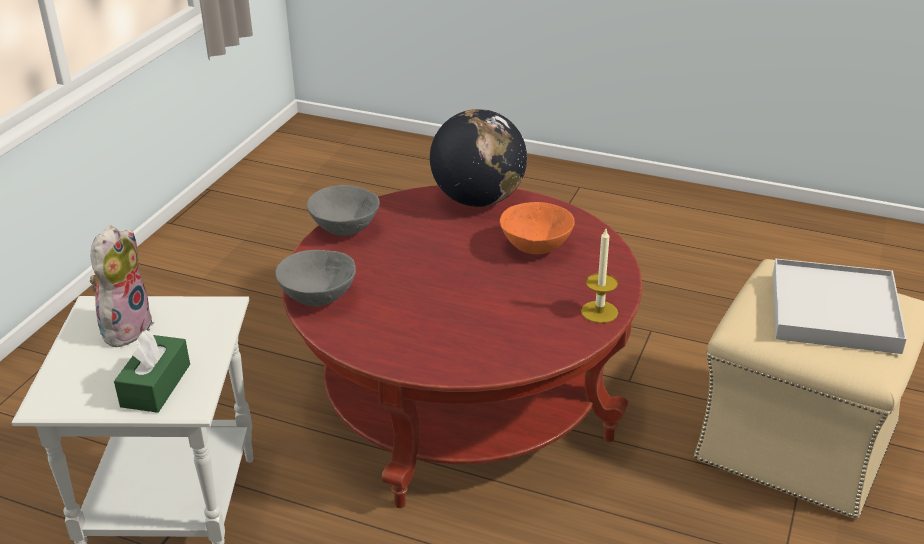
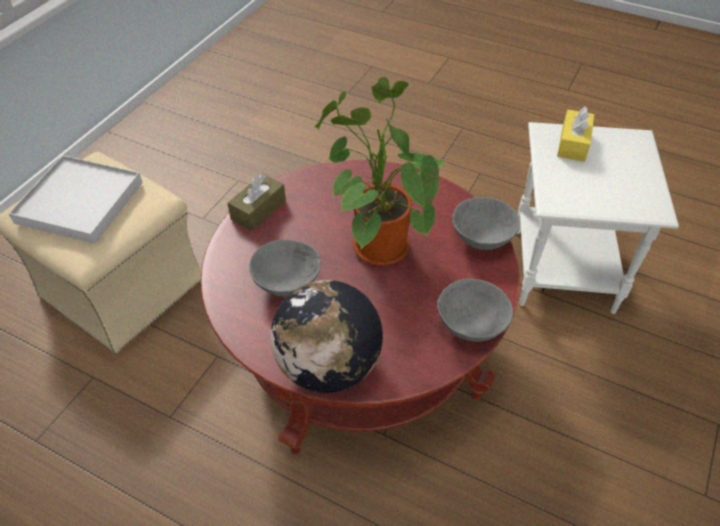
camera: 175 degrees left, 15 degrees up
(125, 327) = (620, 189): plush toy -> none
(156, 385) = (573, 144): green tissue box -> yellow tissue box
(446, 287) = (375, 244): none -> potted plant
(536, 247) = (287, 285): orange bowl -> grey bowl
(599, 312) = (258, 210): candle -> brown tissue box

